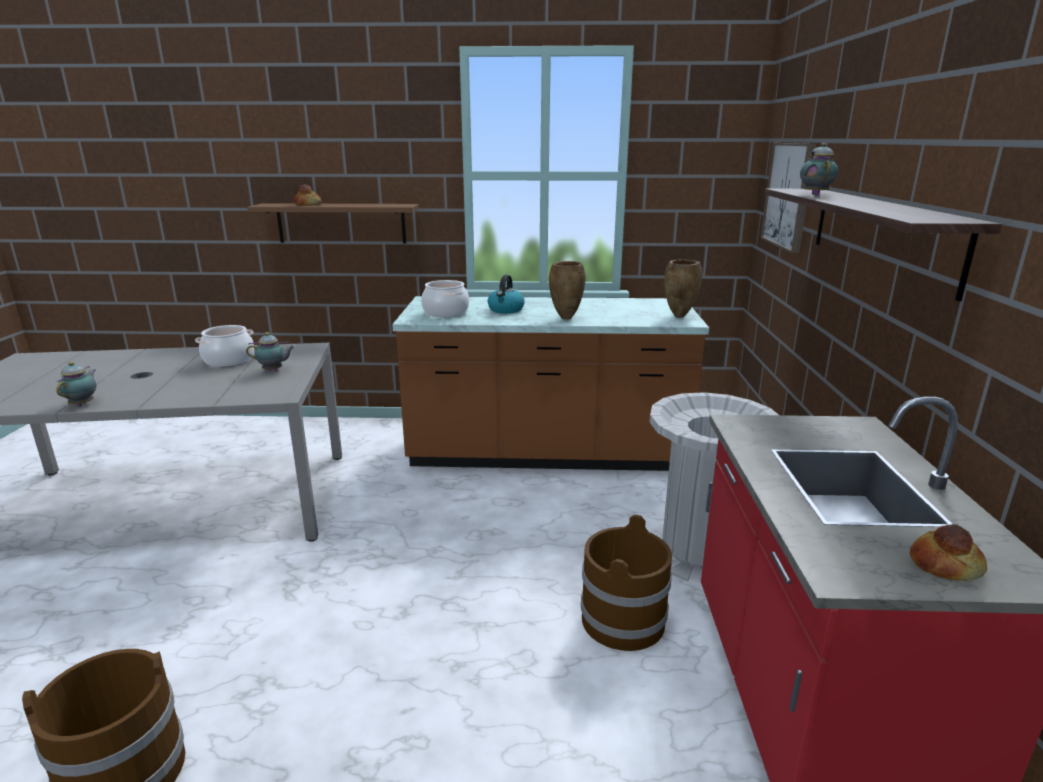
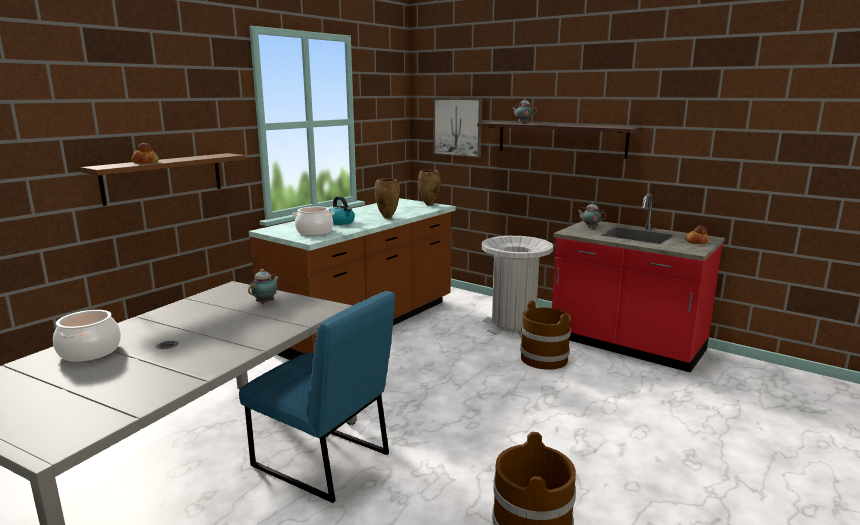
camera: 55 degrees left, 5 degrees down
(83, 404) = (207, 369): teapot -> teapot (589, 227)
(227, 555) = (323, 461): none -> blue chair
(229, 360) = (202, 312): cooking pot -> cooking pot (90, 351)

